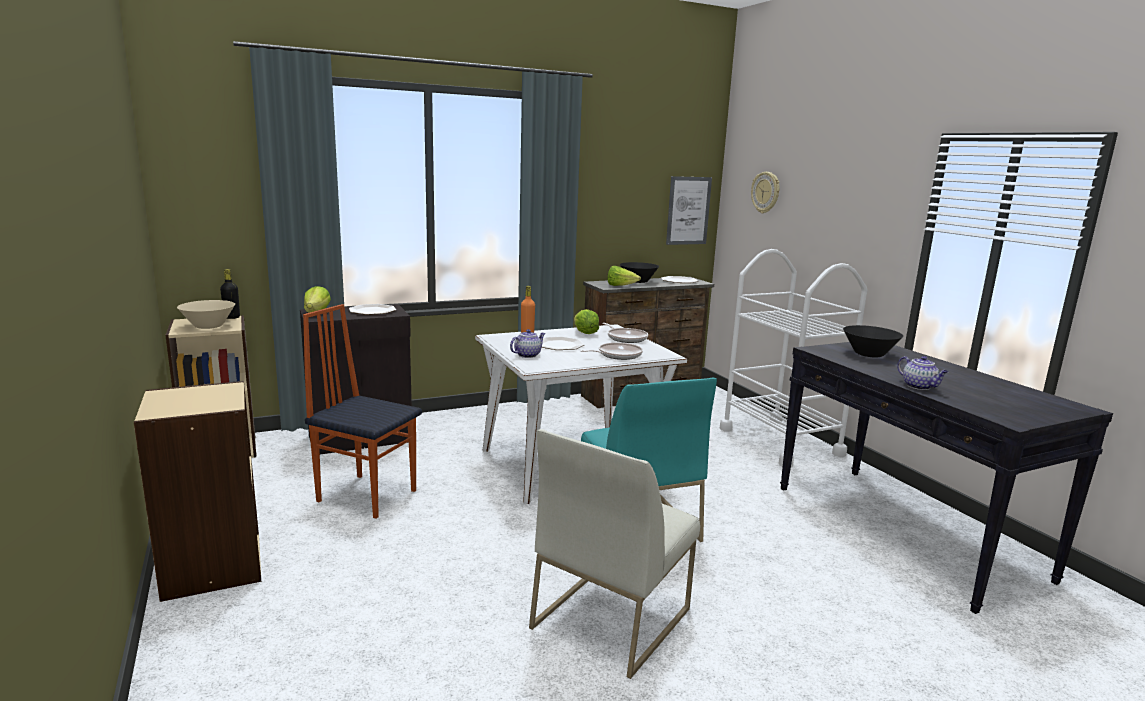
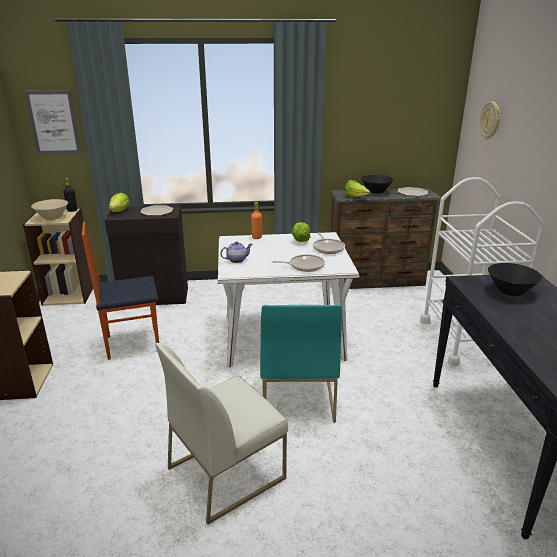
camera: 20 degrees right, 10 degrees up
(367, 495) = (132, 343): chair -> chair turned 60 degrees counterclockwise
(559, 345) = (269, 251): plate -> none
(688, 210) = (430, 131): picture -> picture (53, 122)
(919, 386) = (519, 337): teapot -> none

